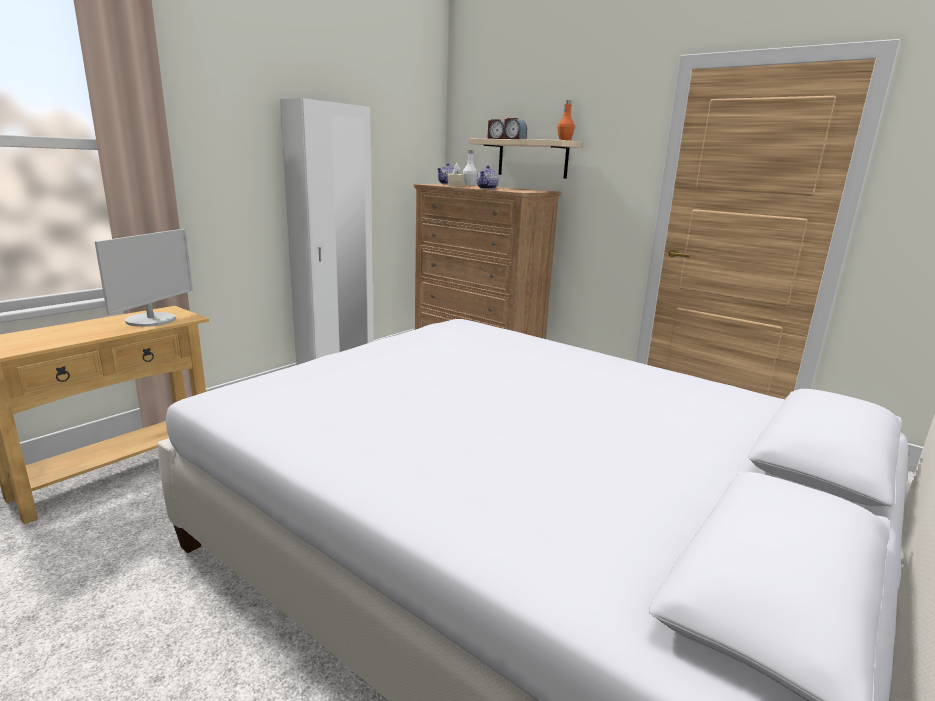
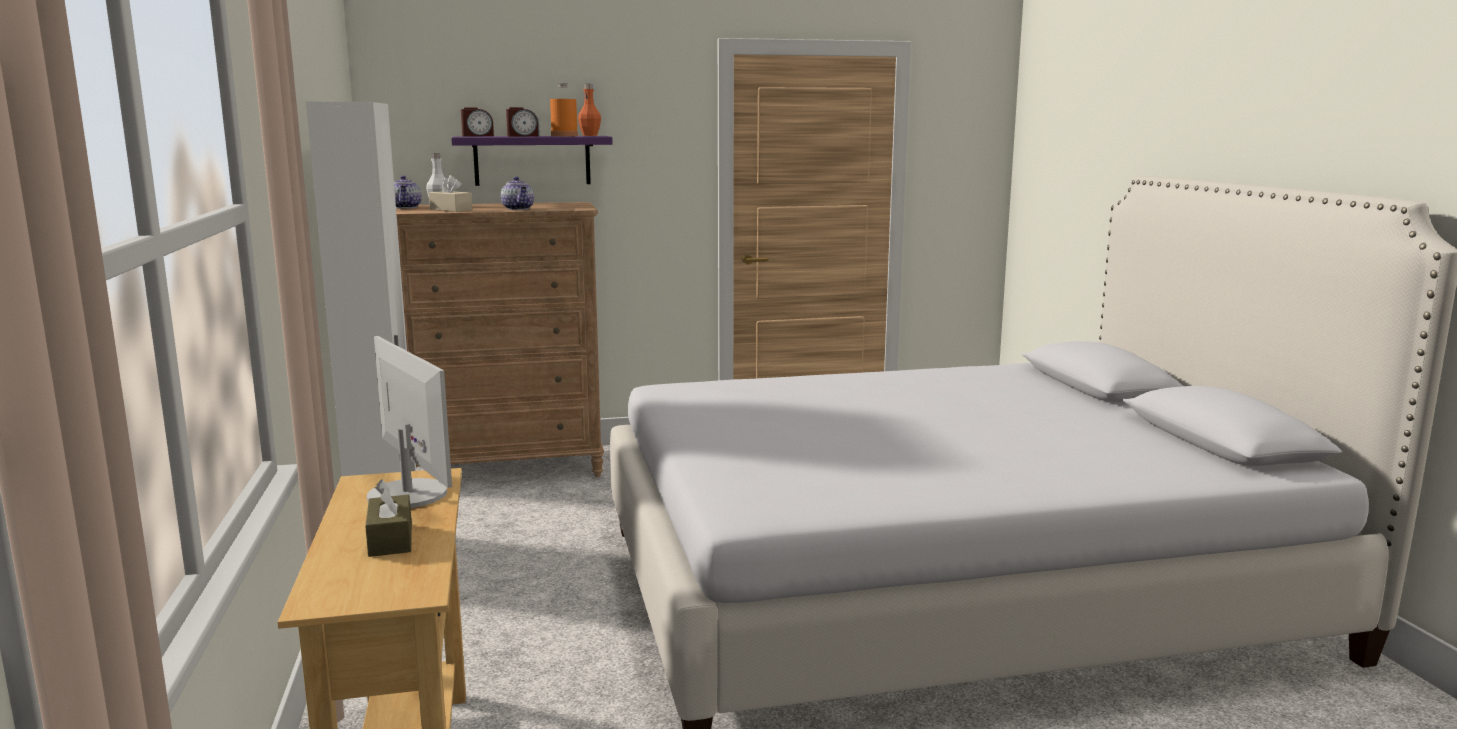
camera: 50 degrees left, 5 degrees down
(74, 333) = (390, 539): none -> brown tissue box
(532, 159) = (532, 160): beige shelf -> purple shelf
(540, 139) = (564, 136): none -> orange bottle

